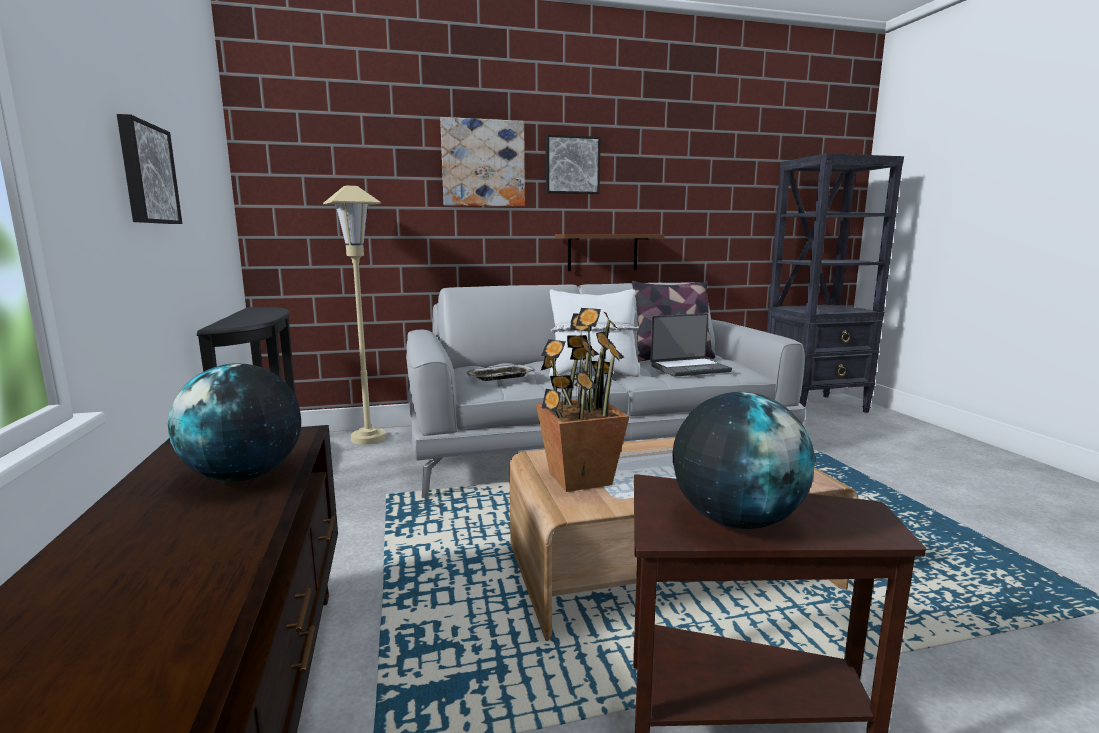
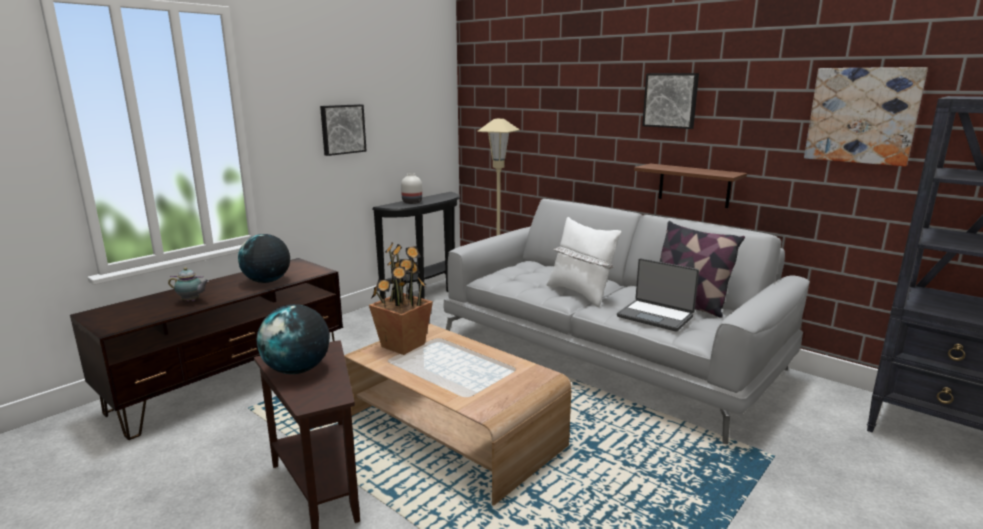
camera: 55 degrees right, 5 degrees up
(178, 572) = (192, 301): none -> teapot
(246, 319) = (412, 202): none -> white vase
(483, 163) = (597, 99): picture -> picture (862, 115)
(500, 377) = (515, 275): tray -> none

